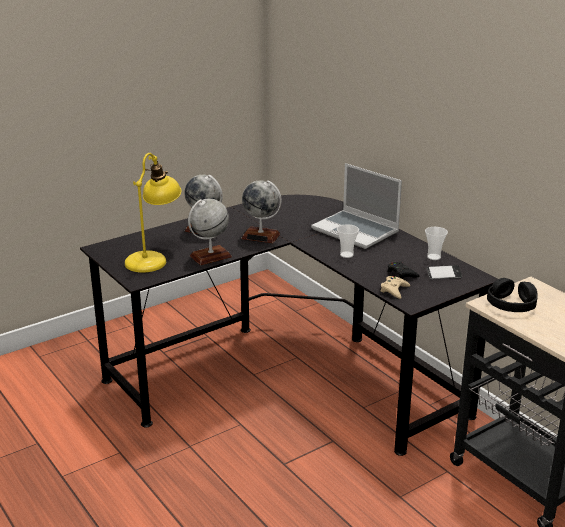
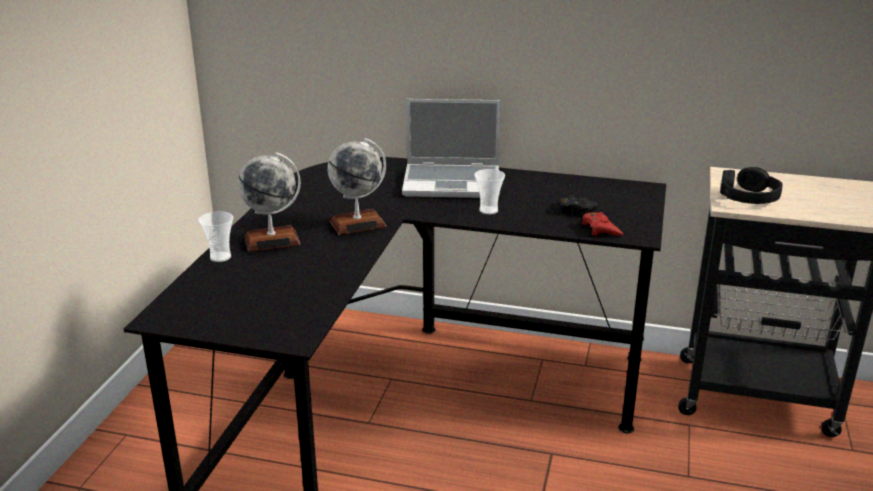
camera: 40 degrees left, 0 degrees up
(154, 255) = (258, 295): yellow table lamp -> none
(210, 256) = (338, 269): globe -> none
(394, 290) = (600, 229): beige game controller -> red game controller
(434, 257) = (573, 183): cup -> cup (220, 257)
(444, 275) = (614, 197): phone -> none

